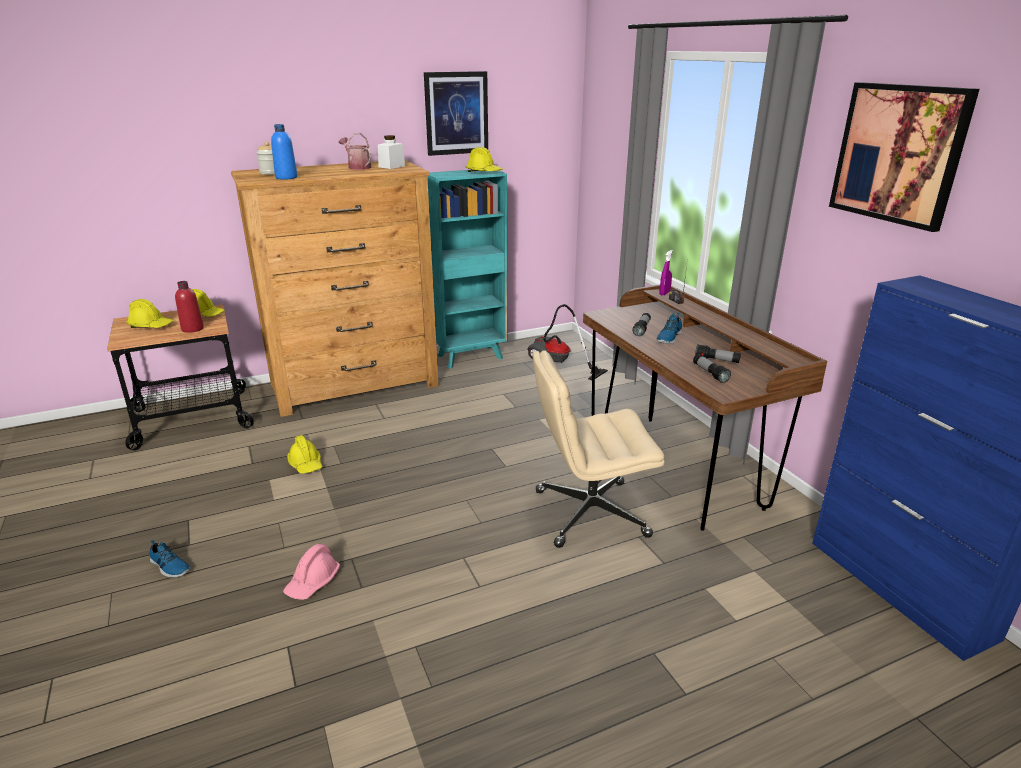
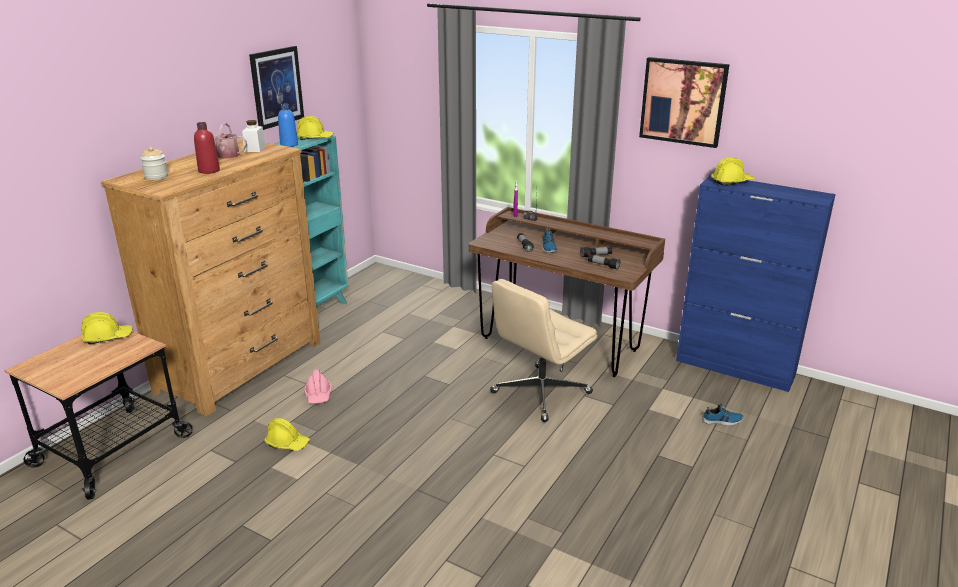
camera: 35 degrees left, 0 degrees up
(151, 326) = (68, 363): yellow hard hat -> yellow hard hat (731, 182)
(169, 566) = (278, 561): shoe -> shoe (722, 421)
(192, 329) = (122, 353): red bottle -> red bottle (209, 171)
(286, 177) = (188, 179): blue bottle -> blue bottle (289, 145)
(313, 582) = (410, 516): pink hard hat -> pink hard hat (318, 395)
(557, 363) = (397, 294): vacuum cleaner -> none

